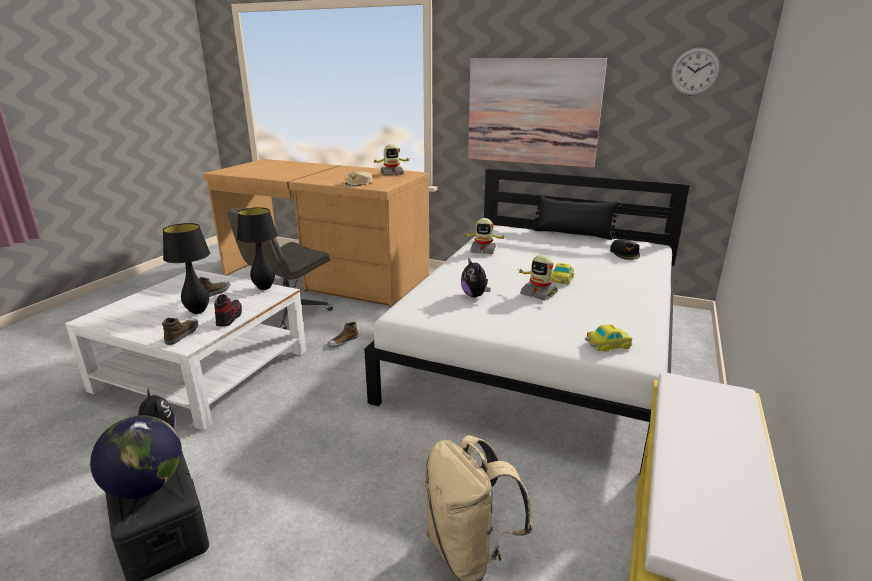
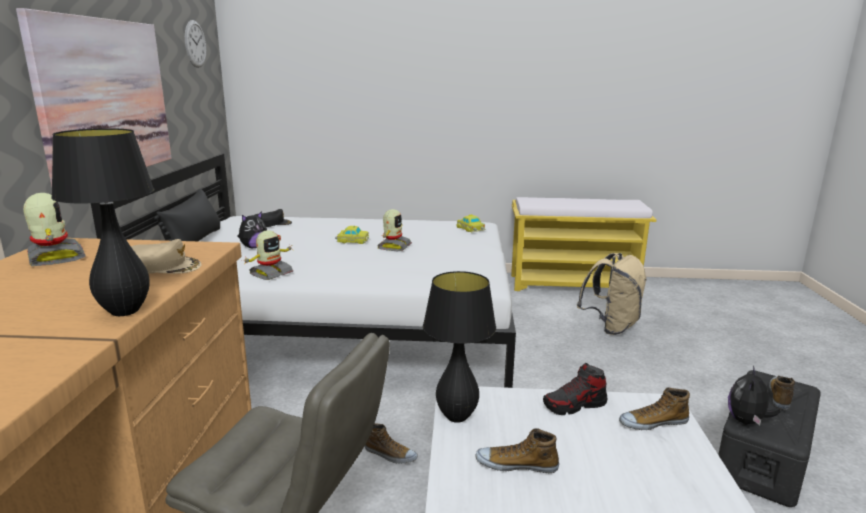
camera: 110 degrees left, 5 degrees down
(146, 486) = (780, 396): globe -> shoe
(198, 311) = (589, 445): black table lamp -> black table lamp (124, 311)
(475, 295) = (417, 266): plush toy -> plush toy (253, 247)
(483, 250) = (270, 273): toy robot -> toy robot turned 45 degrees clockwise

